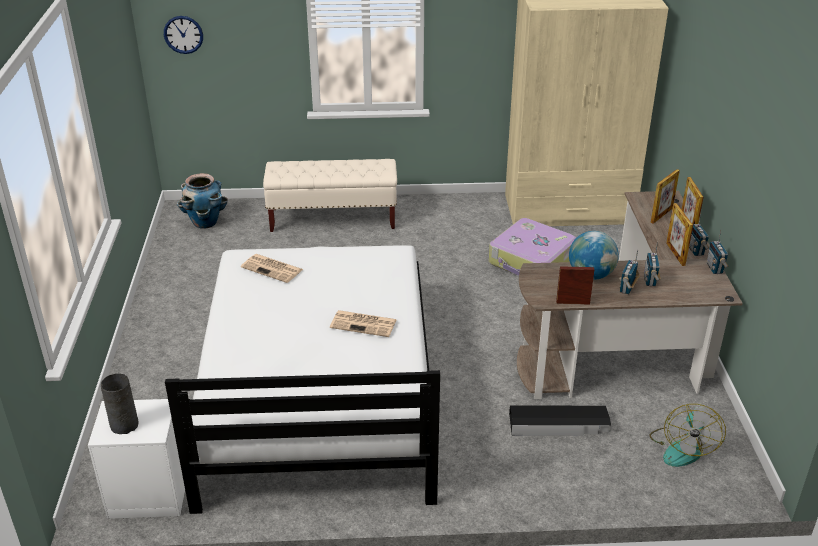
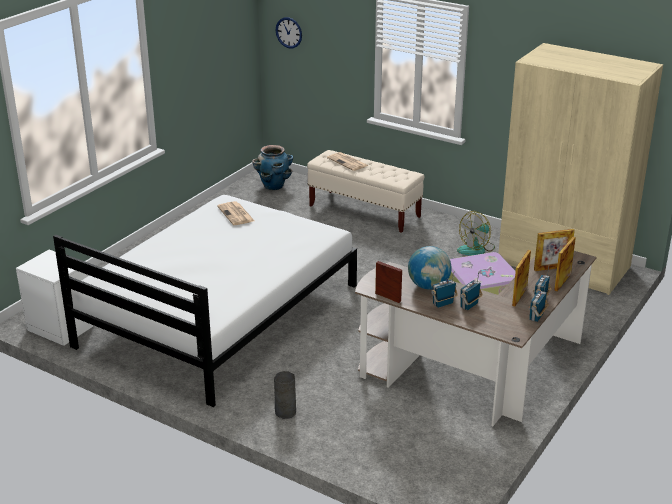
camera: 35 degrees right, 5 degrees down
(124, 424) = (45, 265): grey vase -> grey vase (285, 411)
(364, 324) = (249, 266): newspaper -> newspaper (348, 162)
(558, 425) = (355, 399): black storage box -> none
(682, 448) = (429, 453): fan -> fan (476, 249)

